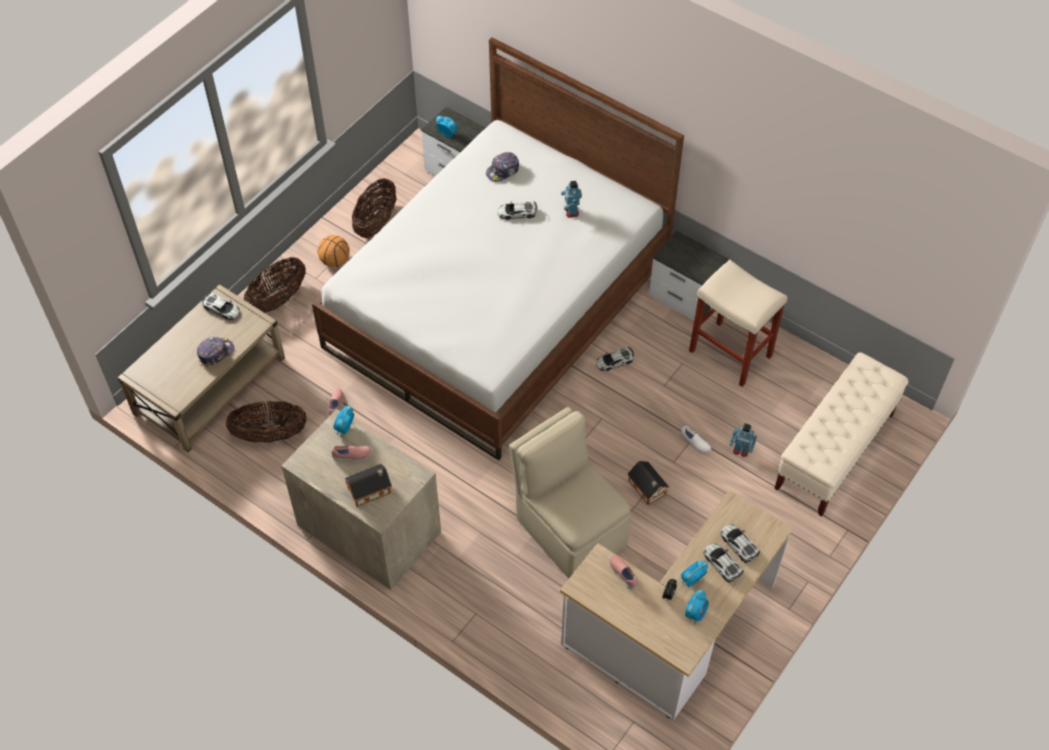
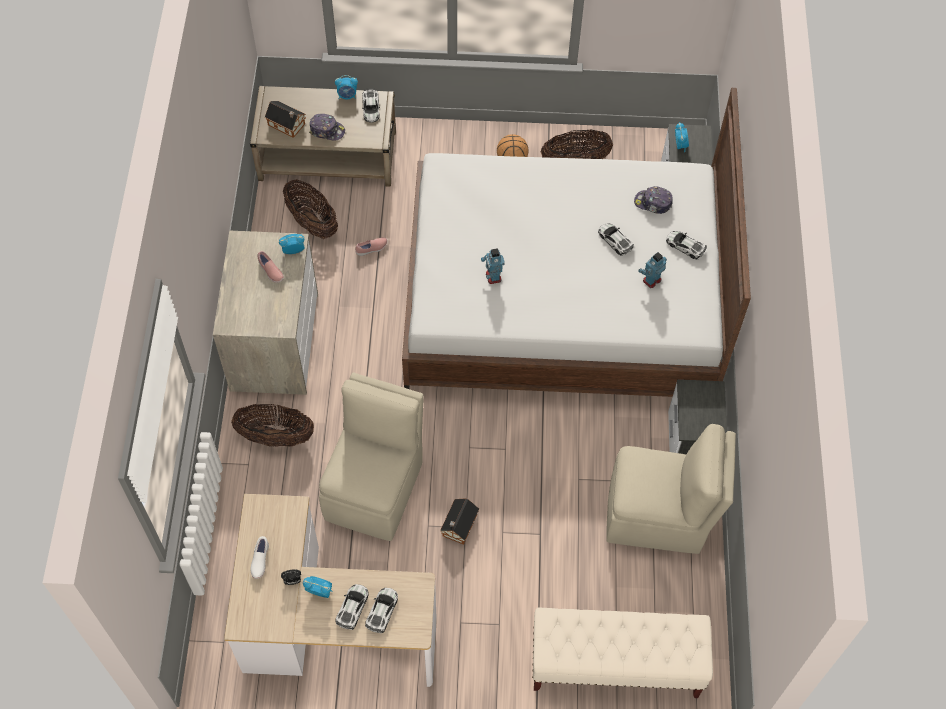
camera: 55 degrees right, 5 degrees up
(278, 299) = (442, 147): basket -> basket (275, 436)
(371, 490) = (248, 303): toy house -> toy house (287, 125)
(614, 361) = (573, 425): toy car -> toy car (685, 246)
(623, 574) = (290, 533): pink shoe -> none
(694, 444) = (534, 539): white shoe -> white shoe (260, 560)
(695, 613) = (287, 612): alarm clock -> alarm clock (347, 96)
(731, 353) = (658, 516): beige stool -> beige chair
(741, 450) = (556, 582): toy robot -> toy robot (493, 277)

